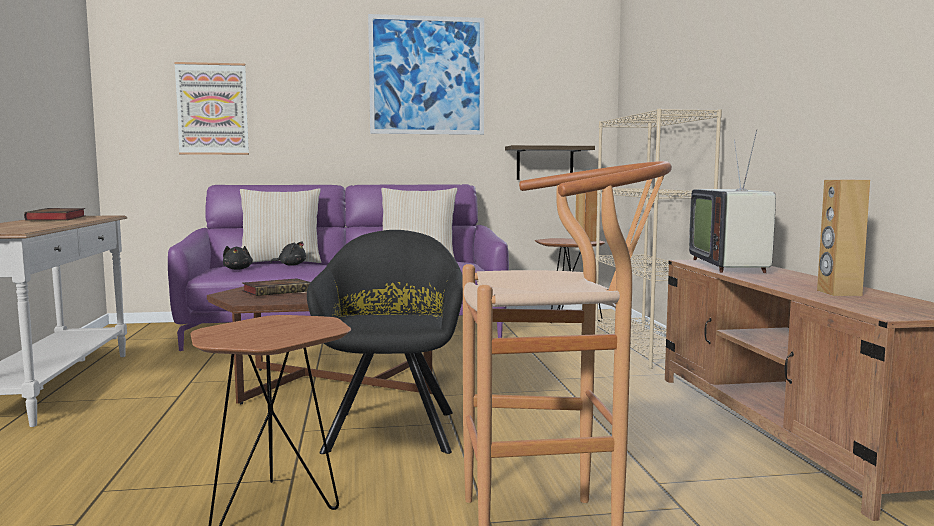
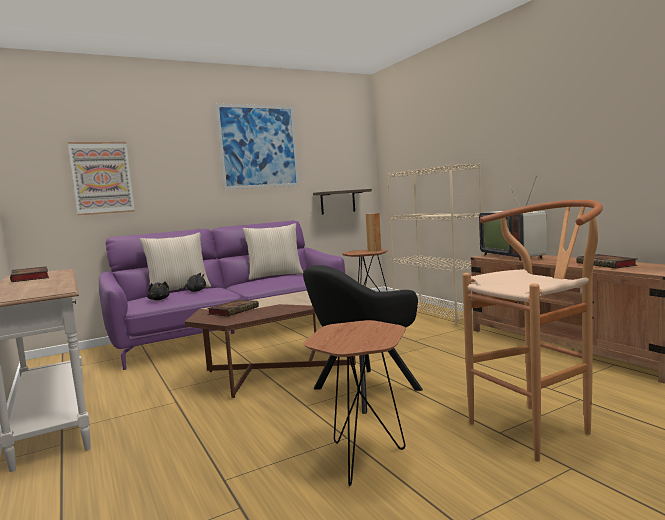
camera: 20 degrees left, 0 degrees up
(392, 427) = (361, 391): black armchair -> black armchair turned 105 degrees counterclockwise
(838, 293) = (607, 264): brown speaker -> book

